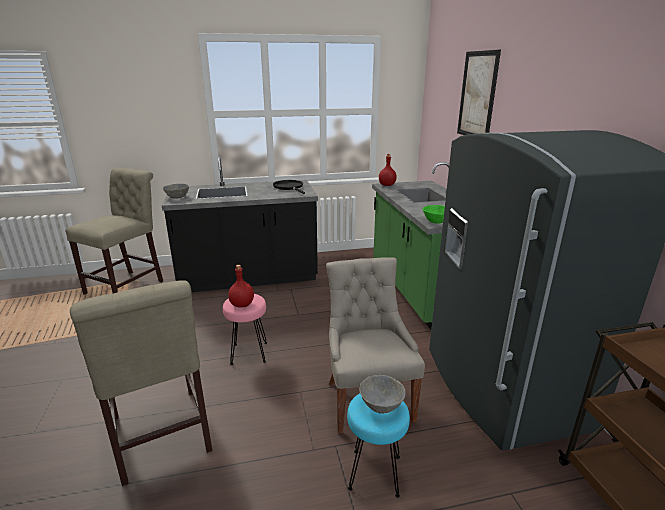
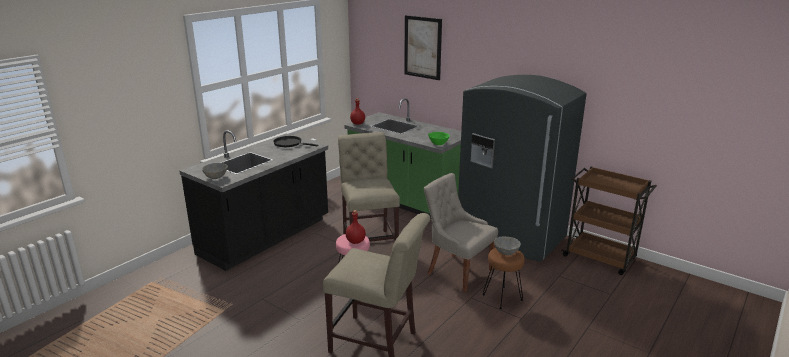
camera: 40 degrees left, 0 degrees up
(128, 285) = (161, 285): beige chair -> beige chair (369, 243)
(374, 473) = (502, 298): turquoise stool -> brown stool

